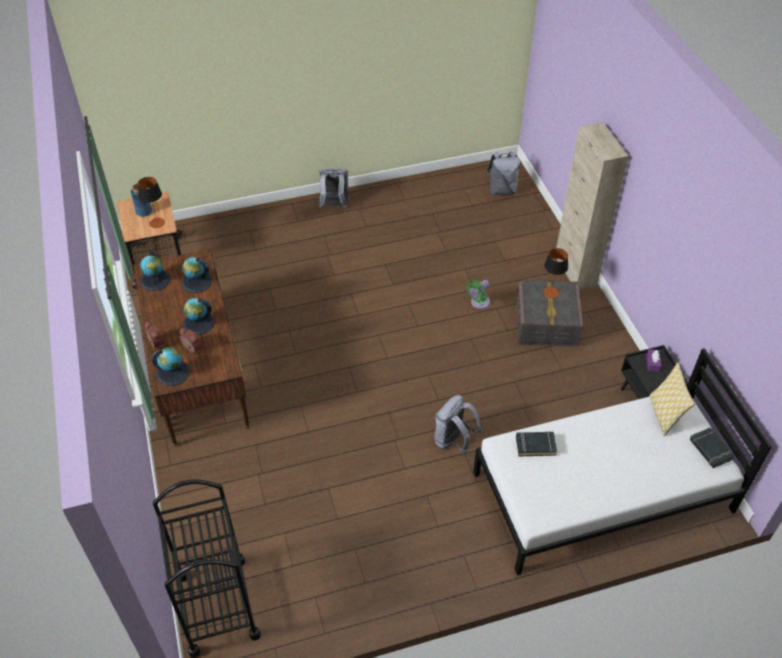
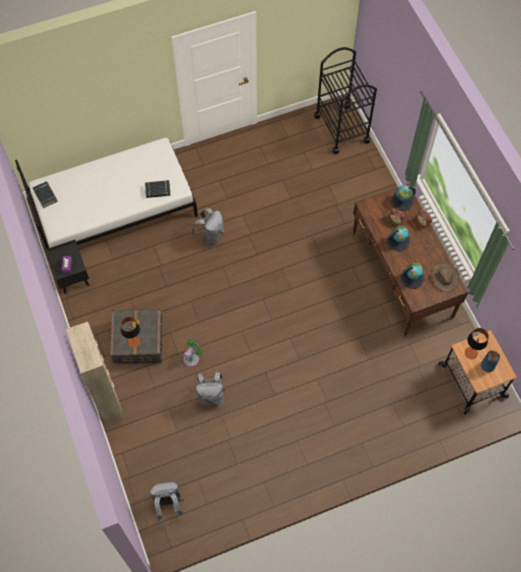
camera: 175 degrees right, 15 degrees up
(155, 280) = (444, 277): globe -> brown hat
(334, 206) = (331, 466): grey backpack -> grey backpack (211, 396)
(664, 414) = (69, 218): pillow -> none

